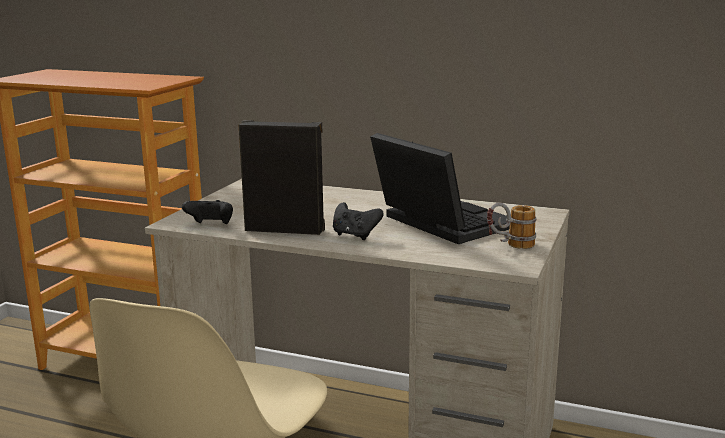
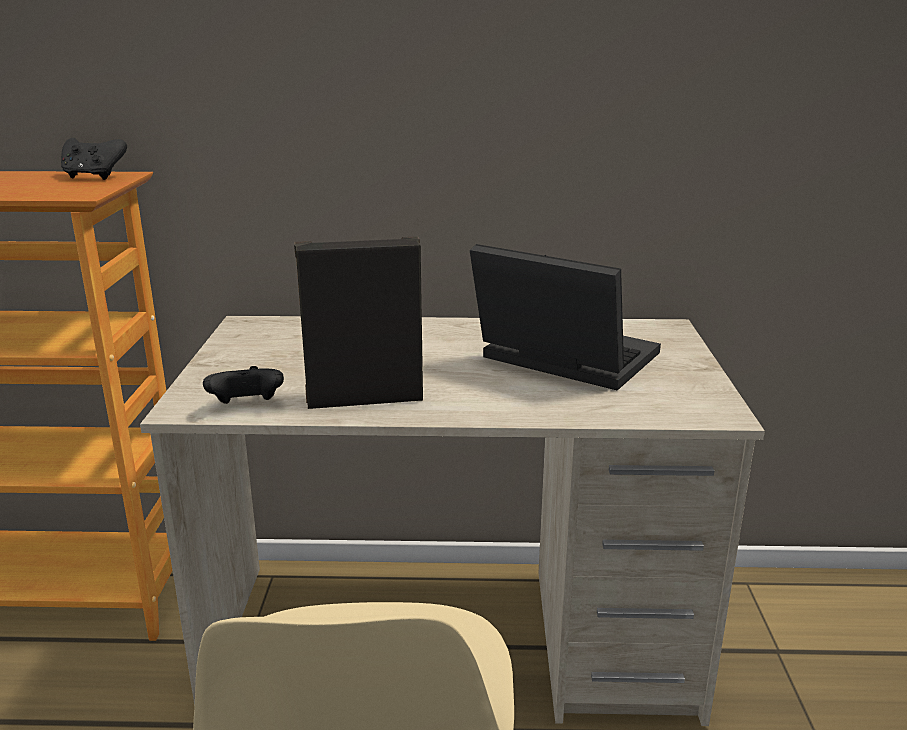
camera: 20 degrees left, 5 degrees up
(355, 235) = (472, 395): black game controller -> black game controller (94, 177)
(510, 246) = (681, 384): mug -> none

